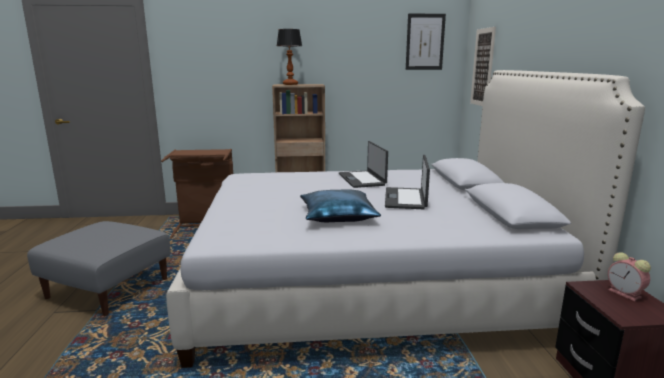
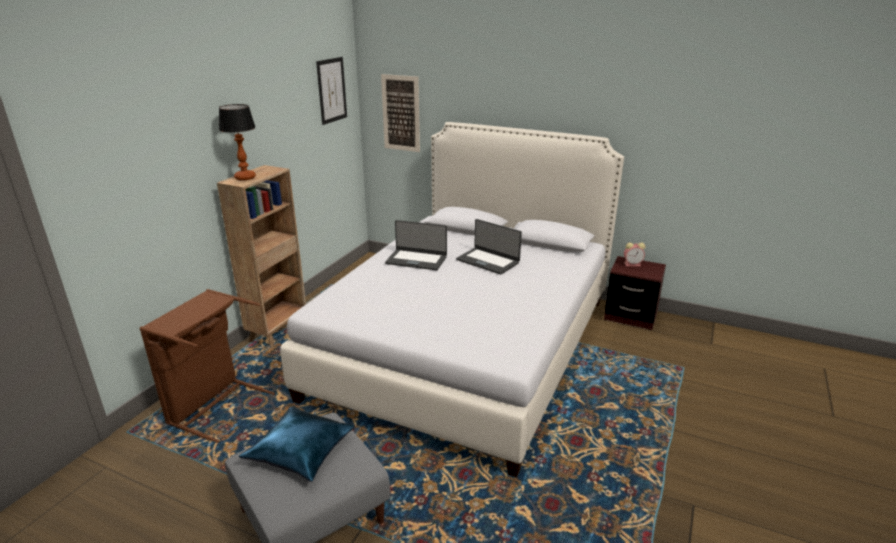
camera: 60 degrees left, 10 degrees up
(338, 216) = (501, 297): blue pillow -> blue pillow (301, 451)

